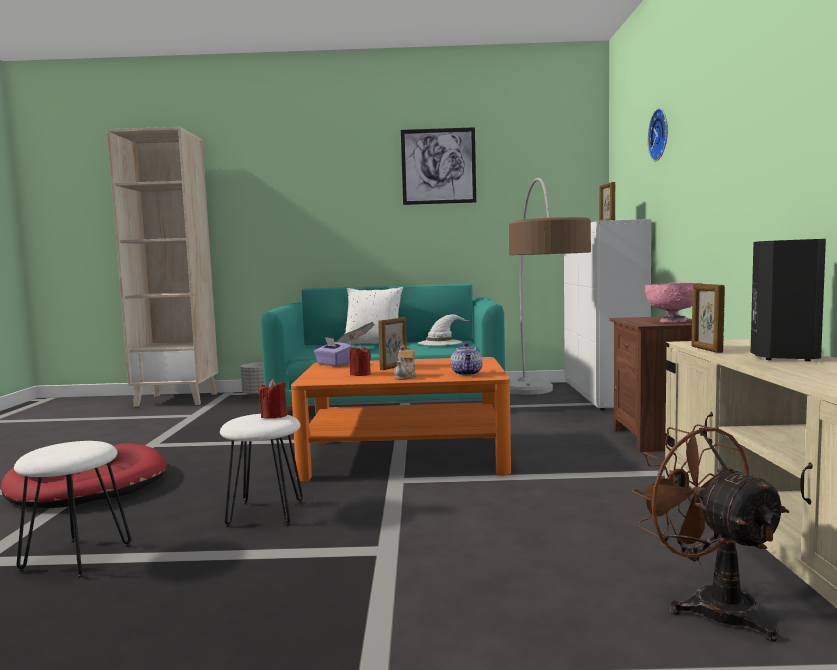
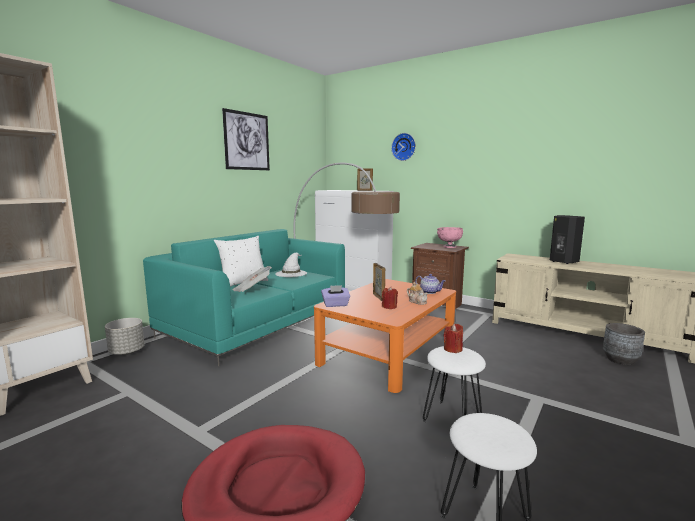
camera: 55 degrees left, 5 degrees up
(706, 349) = (530, 261): picture frame -> none
(711, 604) = (620, 360): brown fan -> grey planter

